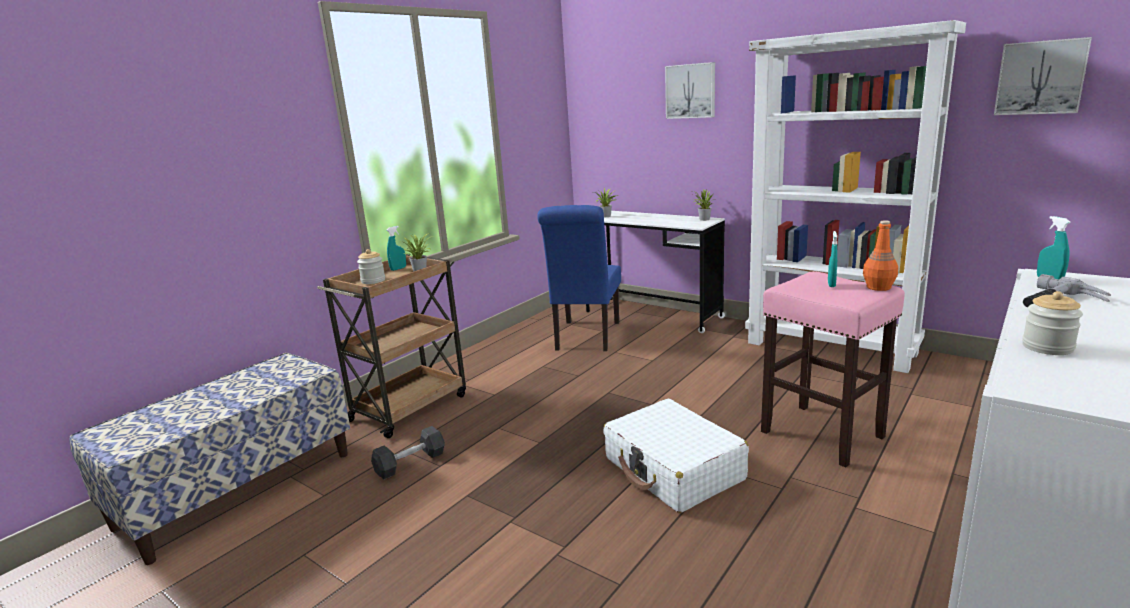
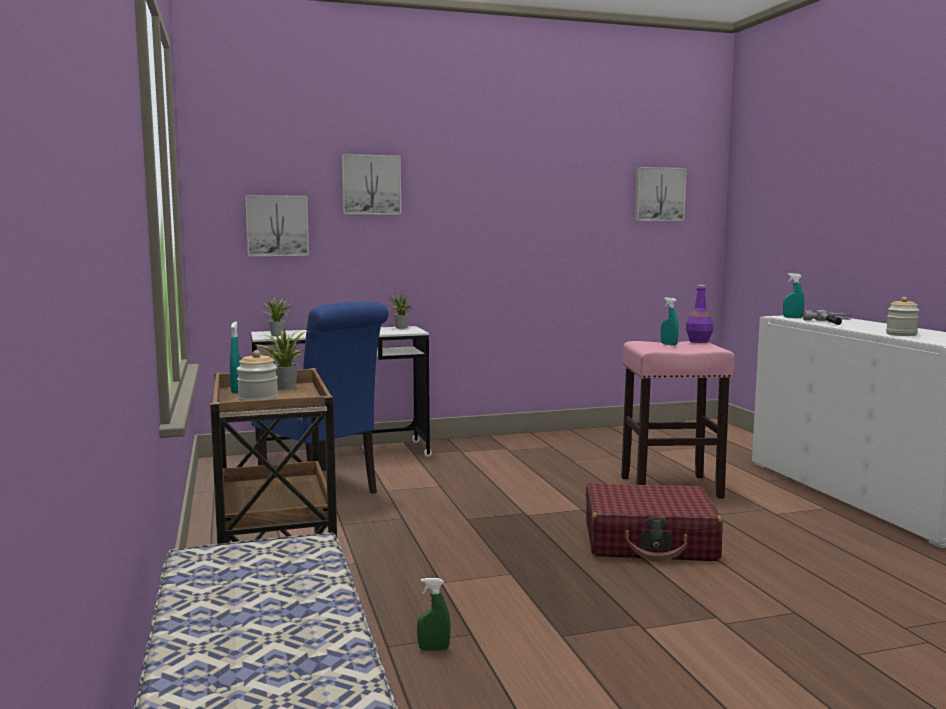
camera: 55 degrees left, 10 degrees down
(410, 463) = (433, 649): grey dumbbell -> green spray bottle
(623, 129) = (277, 225): none -> picture
(673, 469) = (649, 541): white suitcase -> red suitcase
(831, 348) = (549, 440): white bookcase -> none
(878, 287) = (698, 341): orange bottle -> purple bottle

